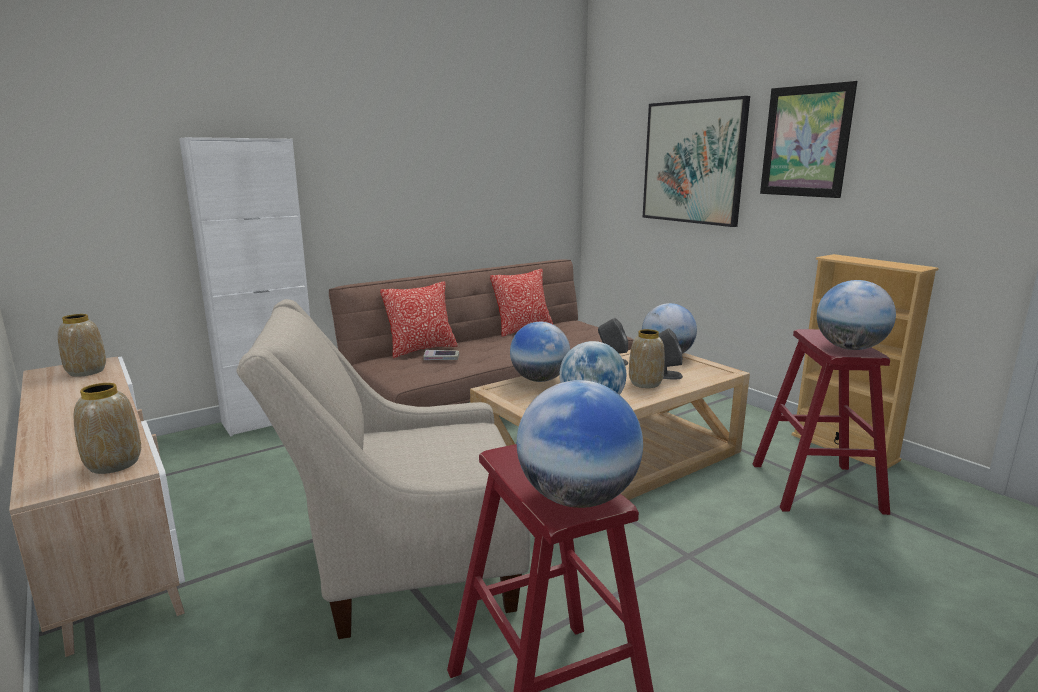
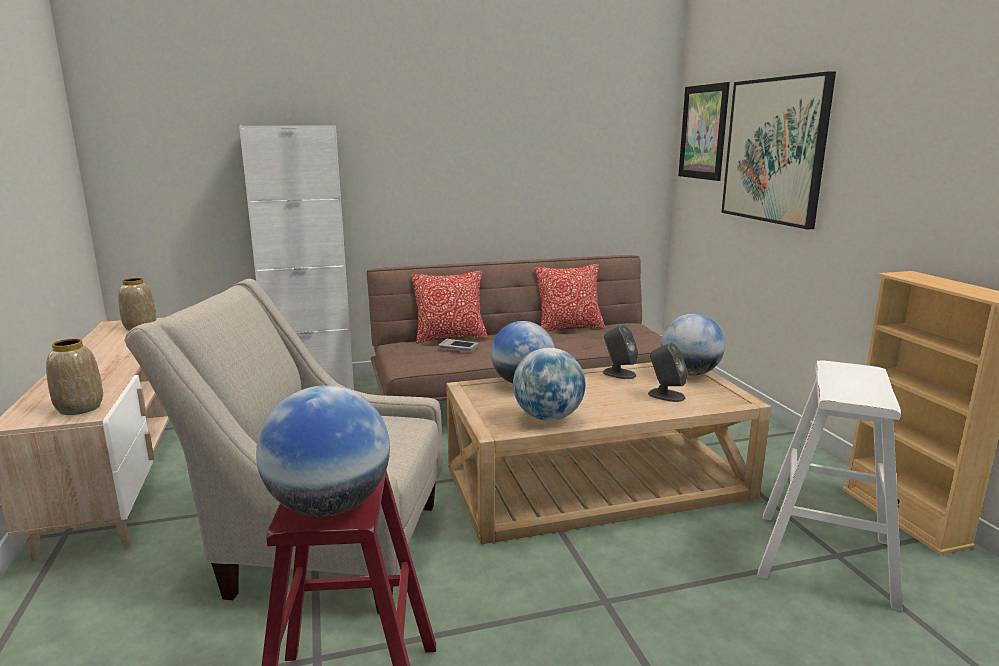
camera: 20 degrees right, 0 degrees up
(646, 383) = (633, 402): vase -> none
(805, 141) = (891, 127): picture -> picture (703, 132)
(816, 487) = (825, 558): red stool -> white stool
(850, 348) = (858, 391): globe -> none

